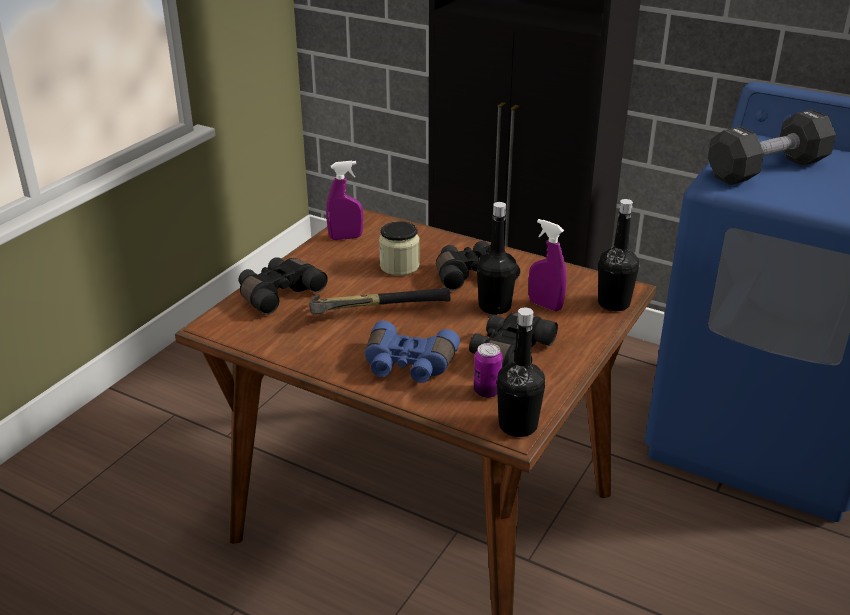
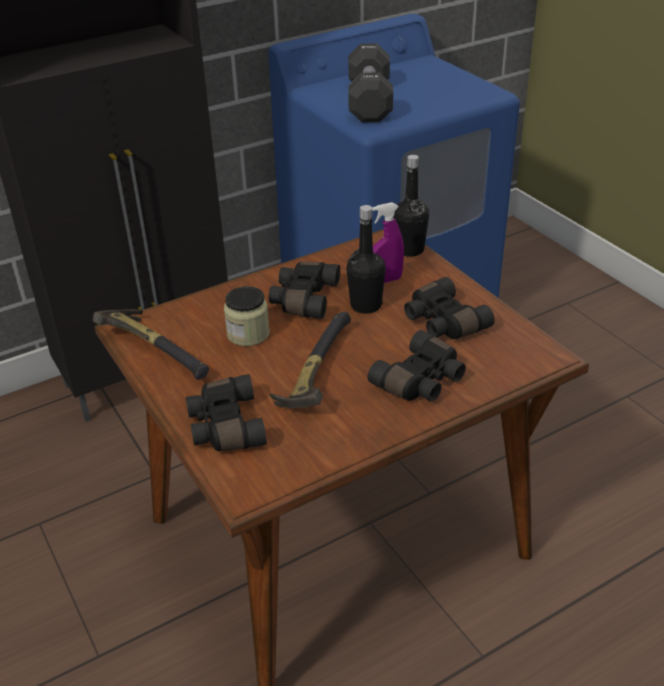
camera: 60 degrees left, 5 degrees up
(346, 237) = (157, 350): purple spray bottle -> hammer
(408, 366) = (421, 381): blue binoculars -> black binoculars
(487, 391) = (488, 351): can -> none
(518, 426) = (543, 352): black bottle -> none

